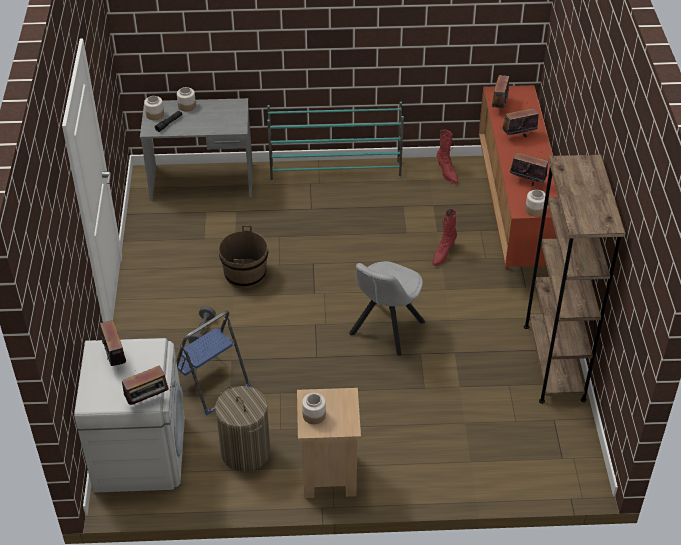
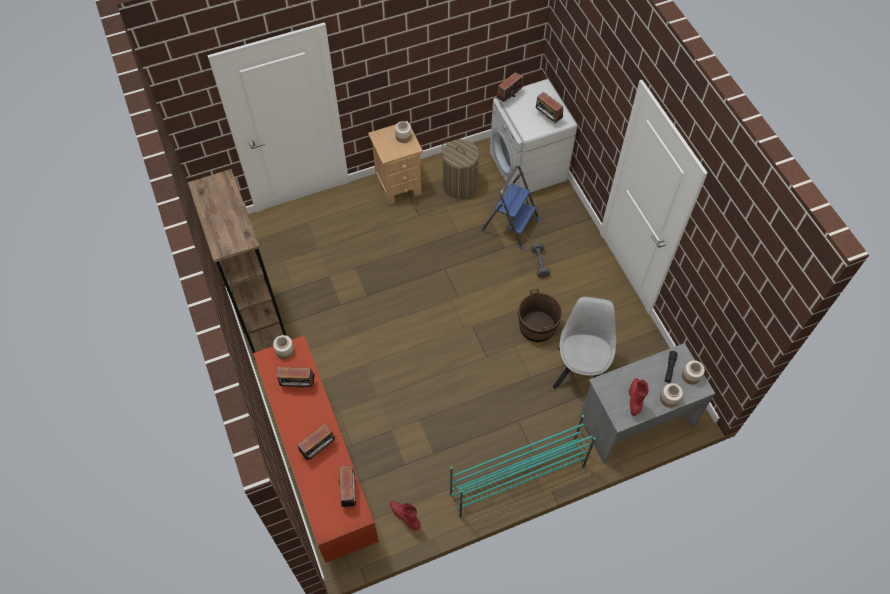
camera: 160 degrees right, 15 degrees up
(386, 329) = (401, 309): grey chair -> grey chair (580, 369)
(443, 254) = (378, 404): red boot -> red boot (635, 399)

